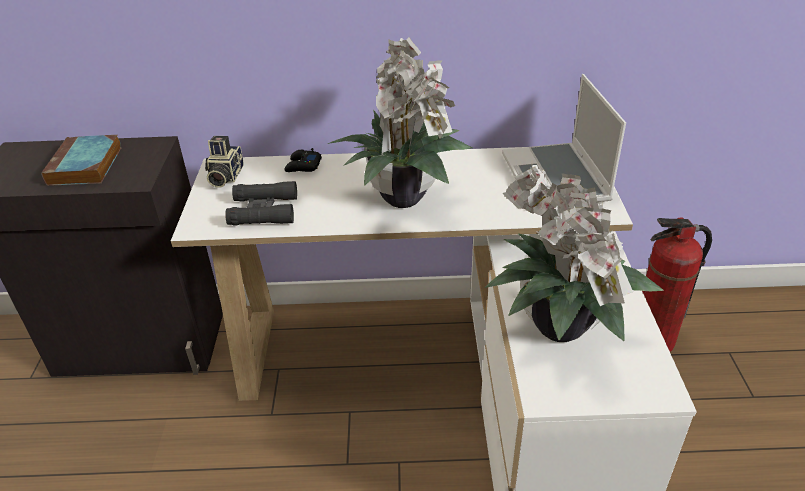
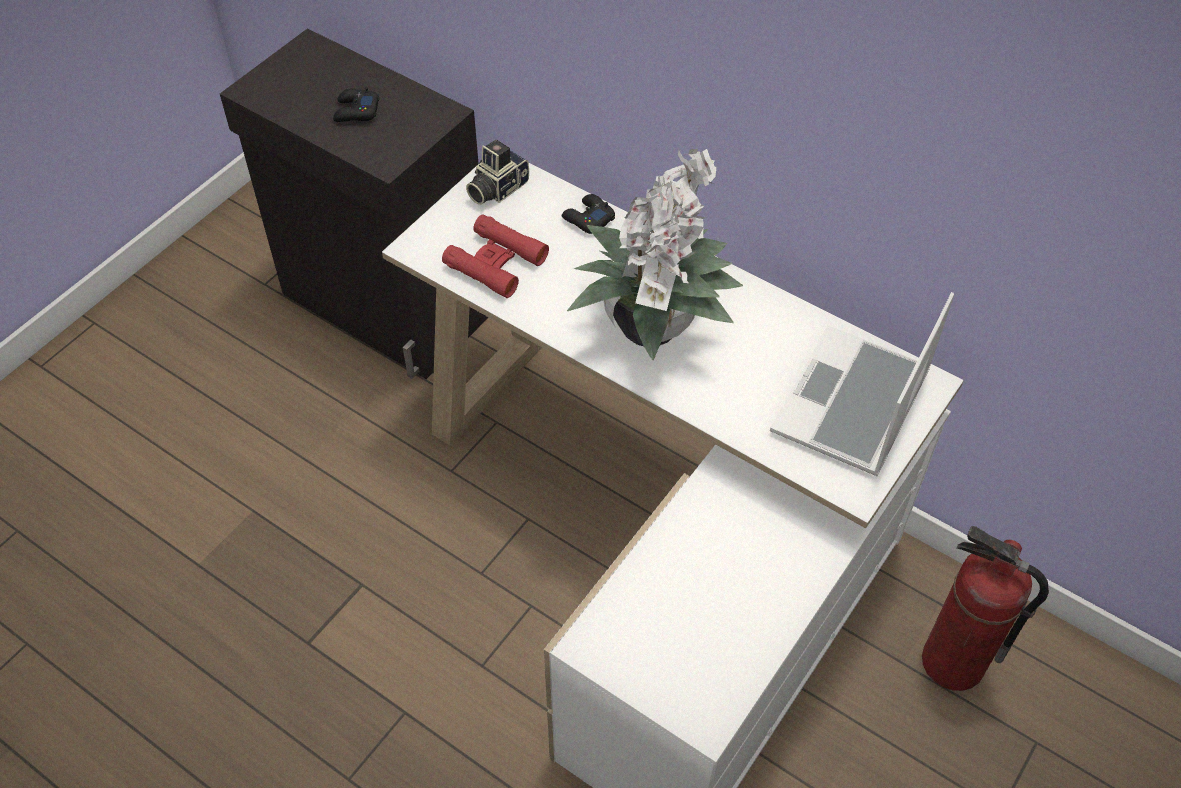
camera: 35 degrees right, 15 degrees up
(85, 166) = (356, 111): book -> black game controller
(263, 210) = (495, 262): black binoculars -> red binoculars
(560, 333) = (676, 593): potted plant -> none

